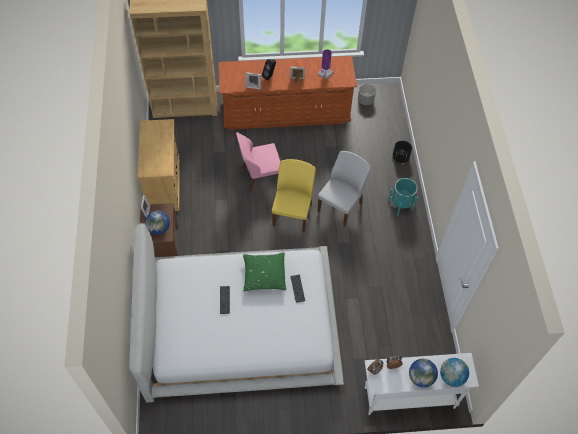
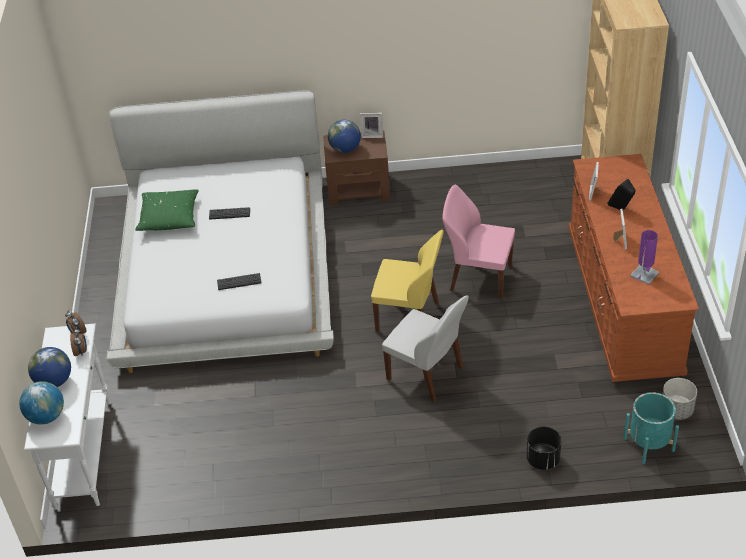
camera: 95 degrees right, 15 degrees down
(164, 184) = (457, 182): beige cabinet -> none
(260, 177) = (479, 277): pink chair -> pink chair turned 60 degrees counterclockwise
(264, 275) = (264, 248): green pillow -> green pillow (169, 217)
(401, 204) = (436, 457): turquoise planter -> turquoise planter (648, 444)

